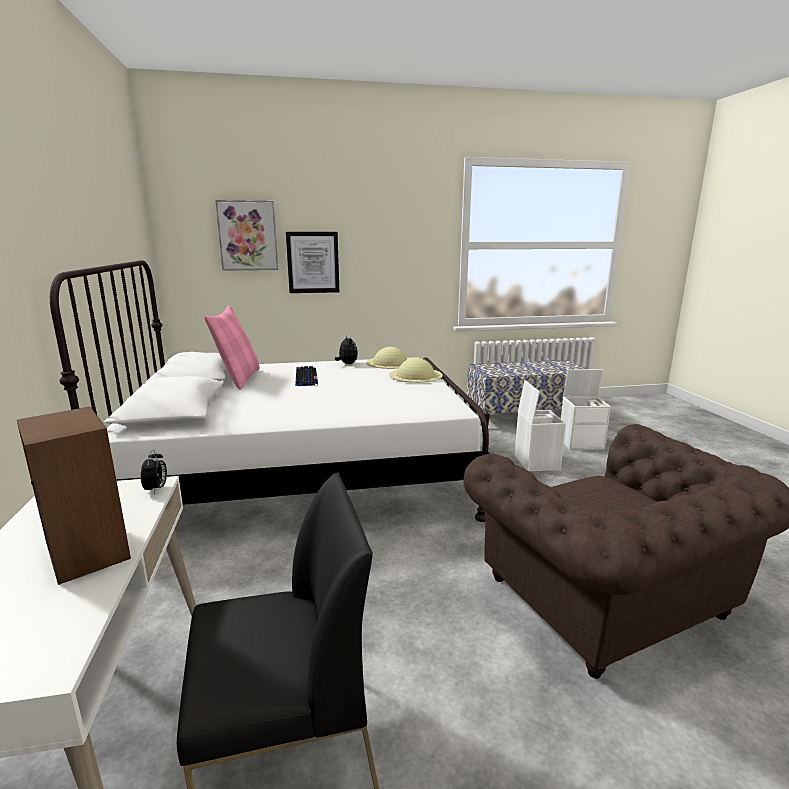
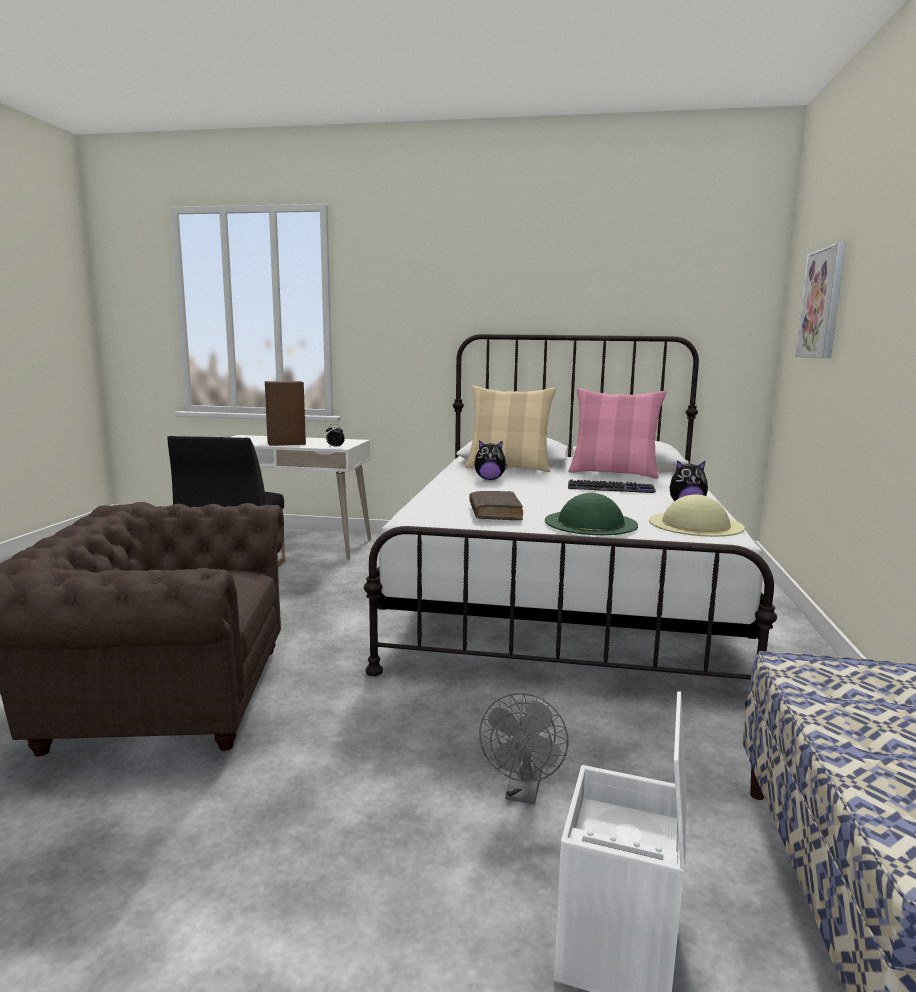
camera: 110 degrees right, 5 degrees down
(222, 407) = (508, 467): none -> beige pillow
(290, 407) = (489, 479): none -> plush toy
(313, 262) = (856, 347): picture -> none
(413, 394) = (495, 513): none -> brown book
(415, 375) = (590, 522): beige hat -> green hat
(535, 462) = (523, 793): white storage box -> grey fan

